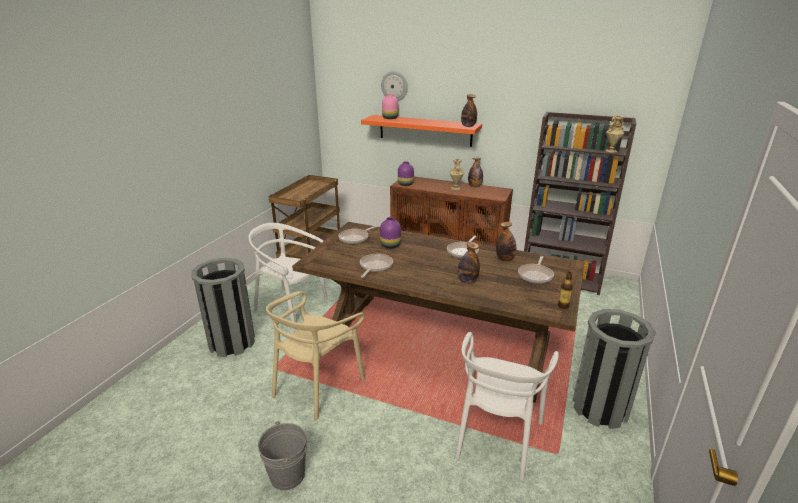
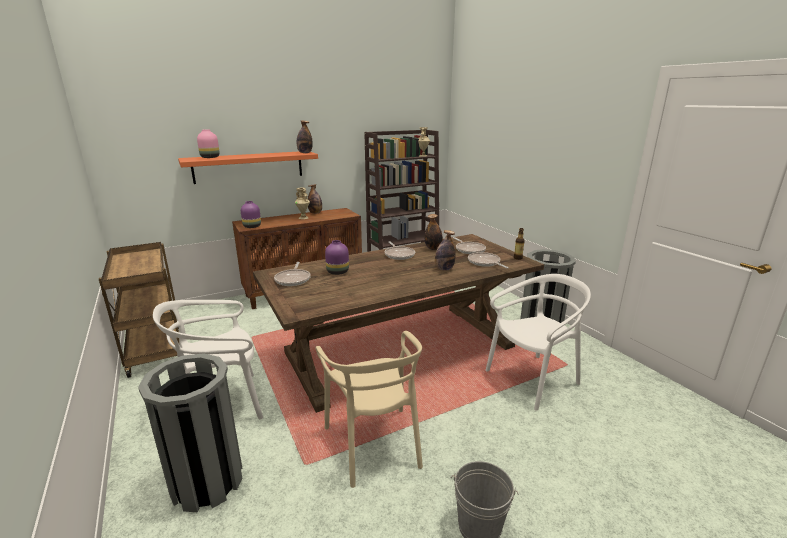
camera: 50 degrees left, 5 degrees down
(375, 266) = (362, 289): frying pan -> frying pan (485, 263)
(394, 86) = (203, 121): wall clock -> none
(496, 437) = (533, 380): white chair -> white chair turned 90 degrees counterclockwise

